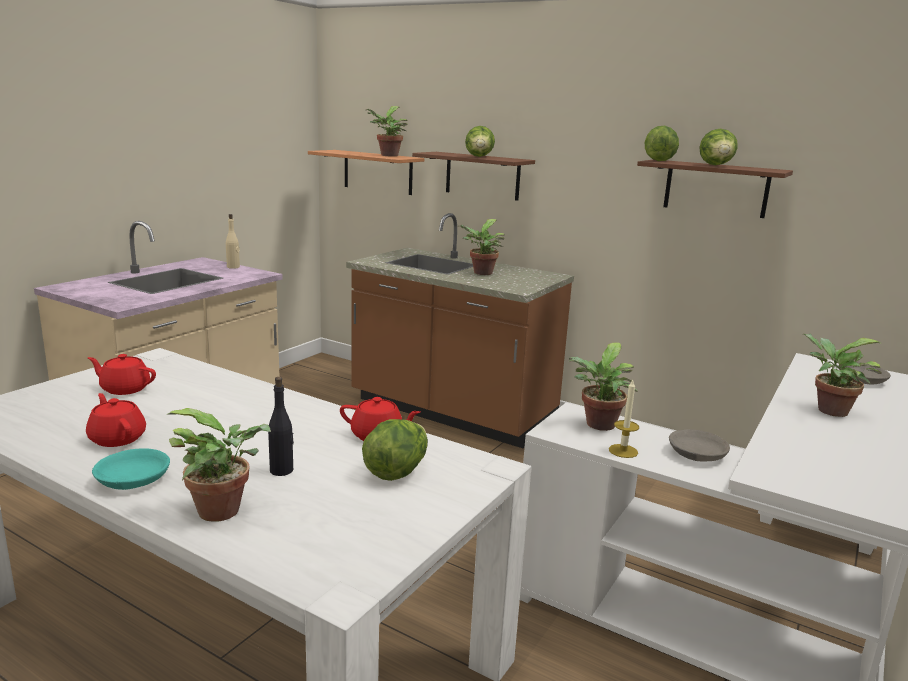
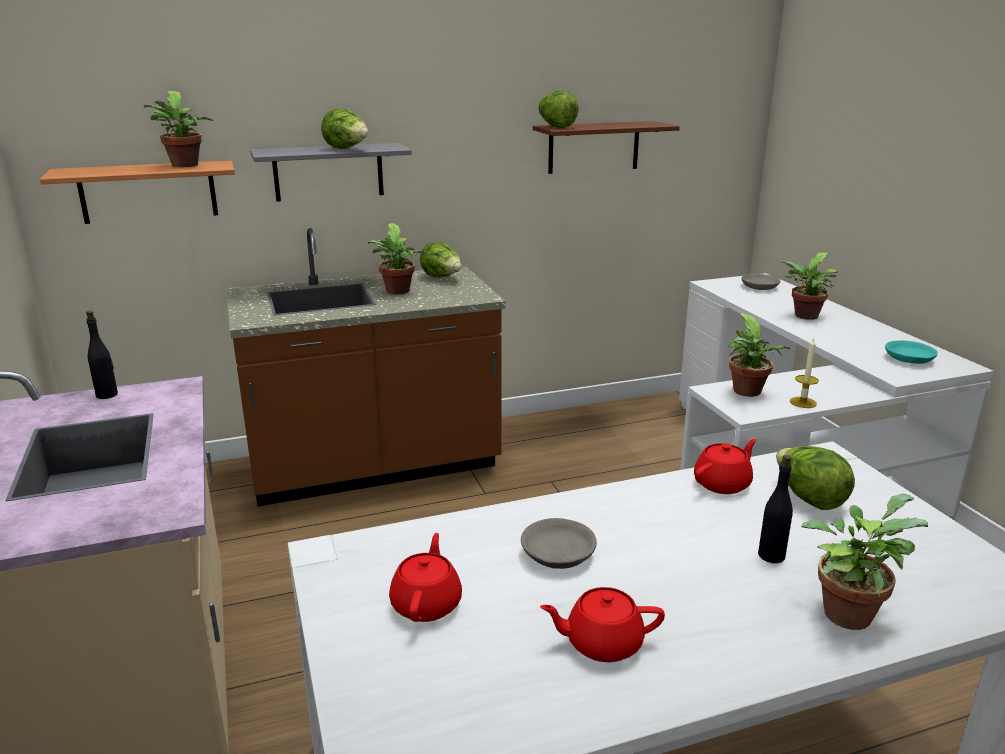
camera: 50 degrees left, 5 degrees up
(124, 389) = (427, 604): red teapot -> red teapot turned 135 degrees clockwise
(132, 479) = (736, 655): turquoise bowl -> turquoise bowl (909, 359)
(233, 267) = (107, 395): beige bottle -> black bottle
(482, 176) = (328, 172): brown shelf -> grey shelf
(696, 454) = (825, 382): grey bowl -> grey bowl (557, 554)
(716, 165) = (611, 125): lettuce -> lettuce (442, 278)

